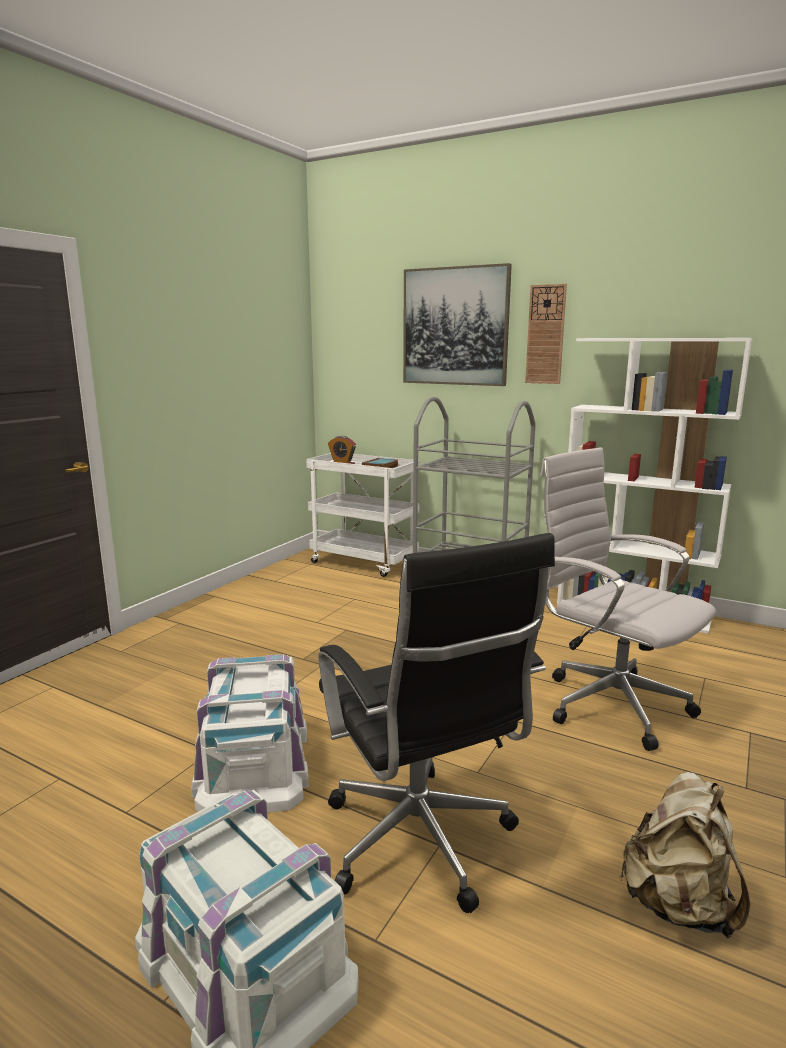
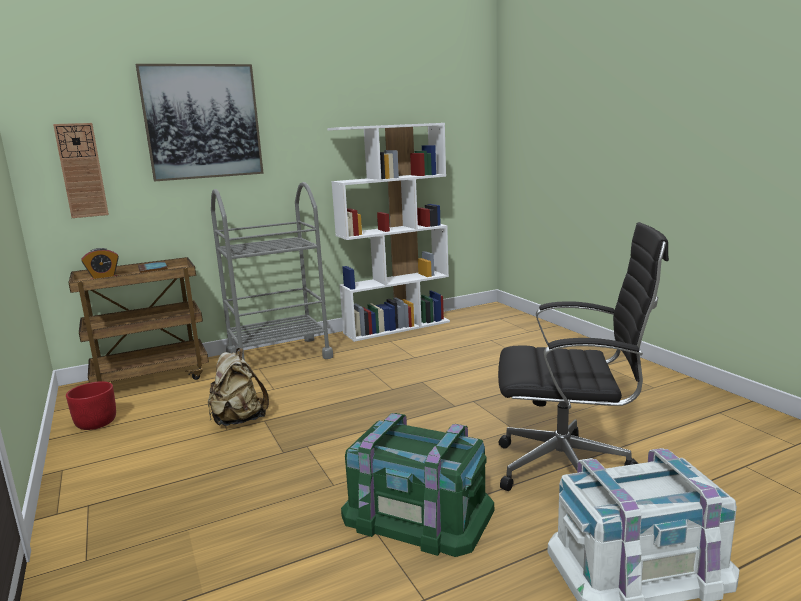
camera: 55 degrees left, 0 degrees up
(253, 762) = (417, 514): white storage box -> green storage box
(281, 577) = (96, 423): none -> red planter
(365, 562) = (152, 378): white cart -> brown cart
(545, 334) = (290, 126): wall clock -> wall clock (81, 170)
(609, 703) = (486, 370): white office chair -> none
(677, 905) = (658, 416): beige backpack -> beige backpack (238, 420)

